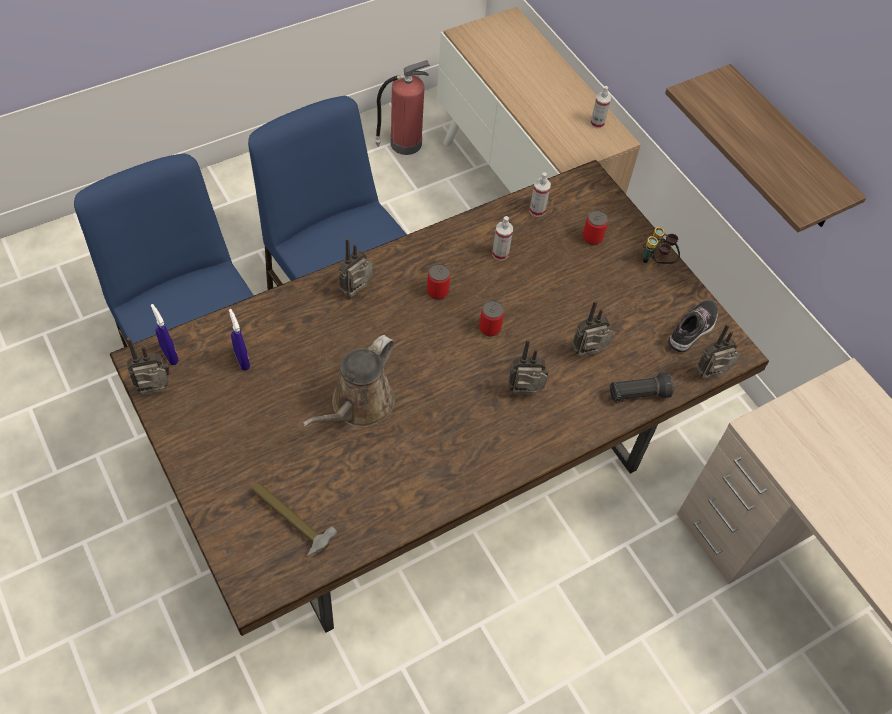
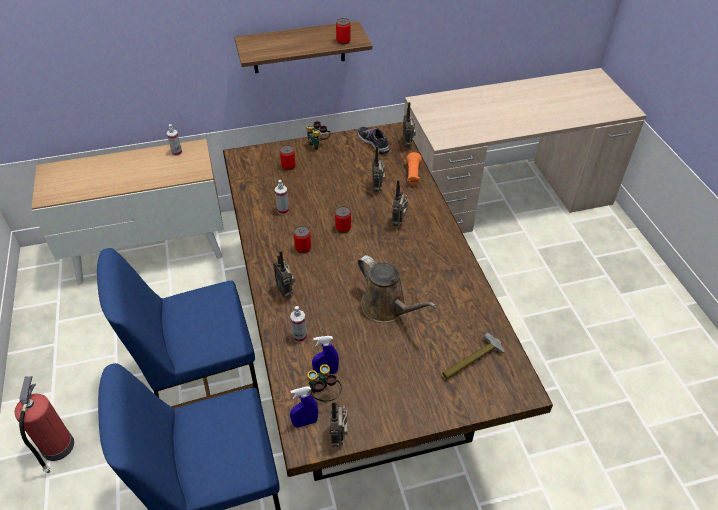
camera: 70 degrees left, 10 degrees down
(209, 365) = (324, 395): none -> binoculars
(404, 143) = (63, 308): fire extinguisher -> fire extinguisher (57, 448)
(537, 210) = (254, 185): spray bottle -> spray bottle (299, 336)
(637, 394) = (413, 175): black flashlight -> orange flashlight
(790, 189) = (343, 41): none -> can

